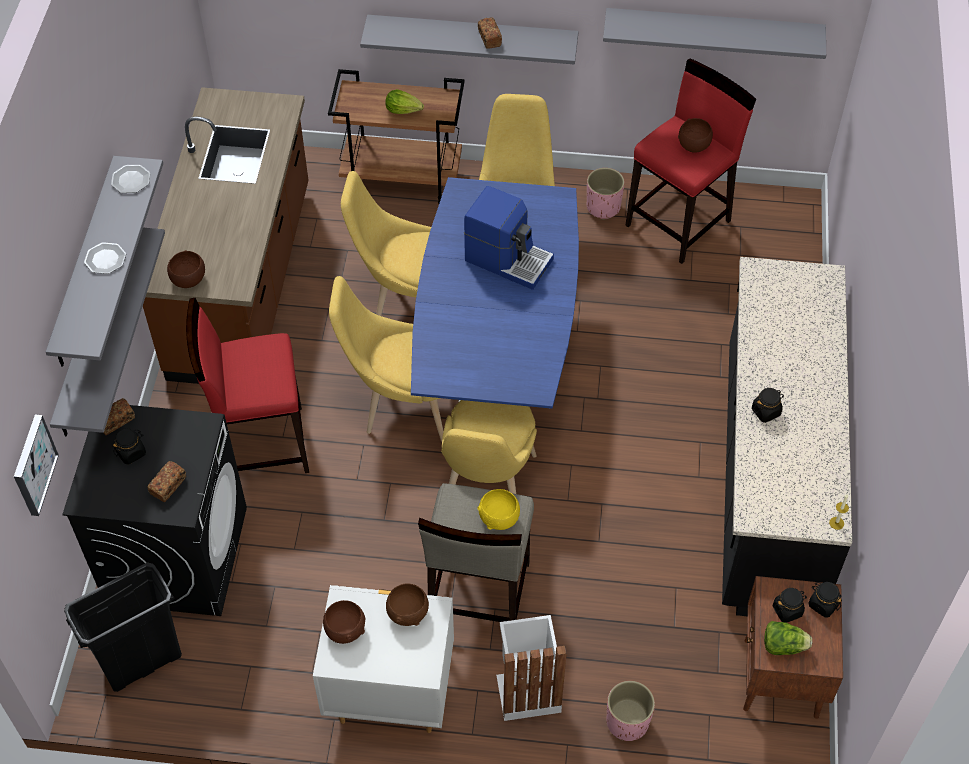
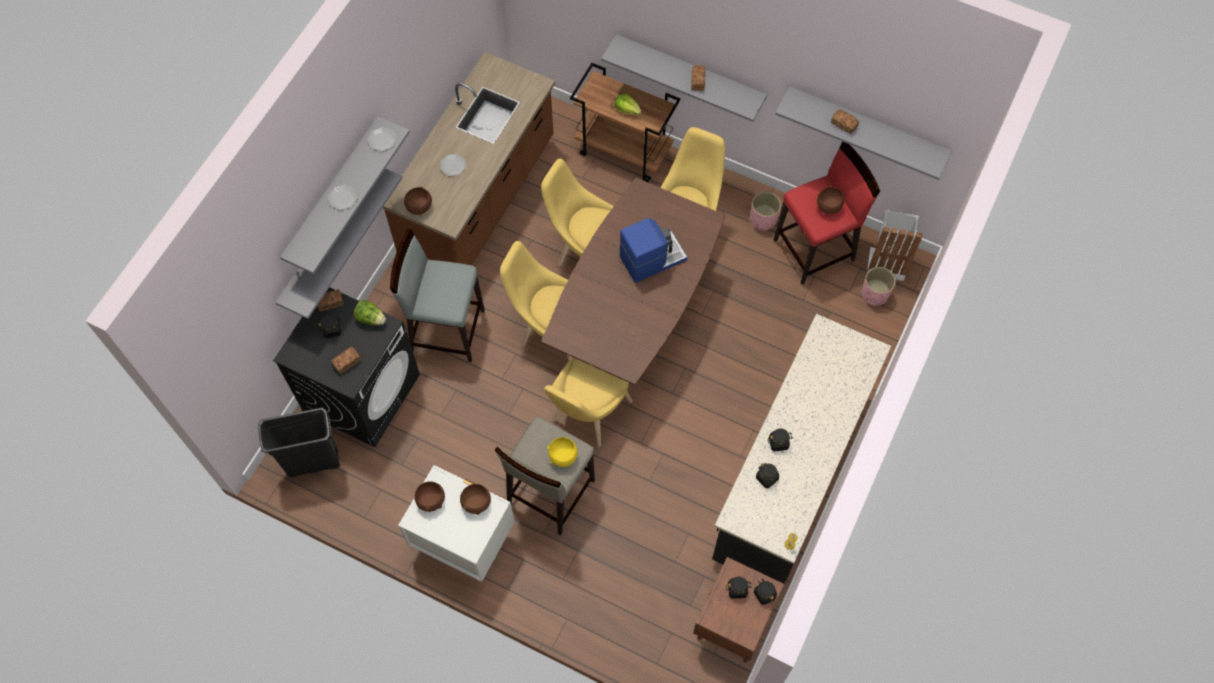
camera: 20 degrees right, 10 degrees up
(33, 465) = (253, 330): picture -> none
(214, 221) = (453, 165): none -> plate
(261, 444) = (446, 330): red stool -> grey stool
(496, 362) = (633, 320): blue dining table -> brown dining table
(508, 259) = (652, 258): coffee machine -> coffee machine turned 75 degrees counterclockwise
(527, 690) = (556, 571): white trash can -> white trash can (886, 261)
(627, 721) = (614, 617): pink planter -> pink planter (874, 294)
(689, 30) = (844, 124): none -> bread
(771, 456) = (767, 478): none -> black jar
(783, 646) = (723, 614): lettuce -> lettuce (371, 318)

